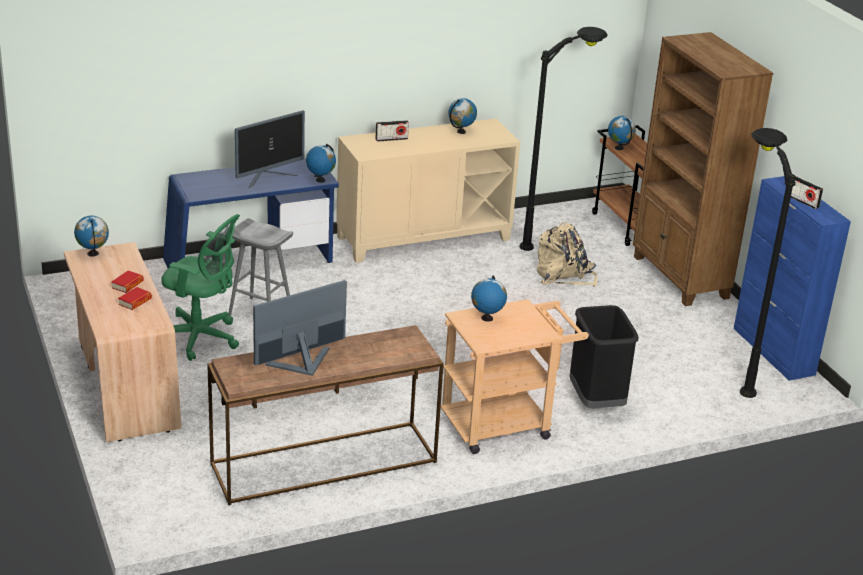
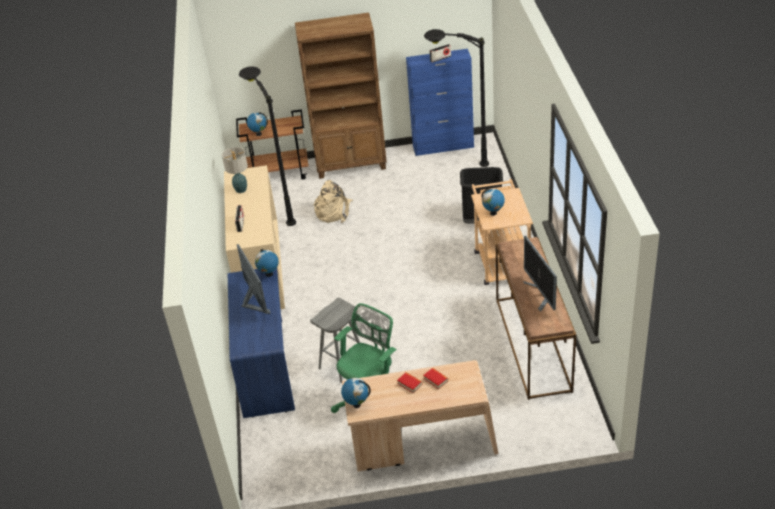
camera: 70 degrees left, 10 degrees up
(461, 132) = (241, 189): globe -> table lamp

